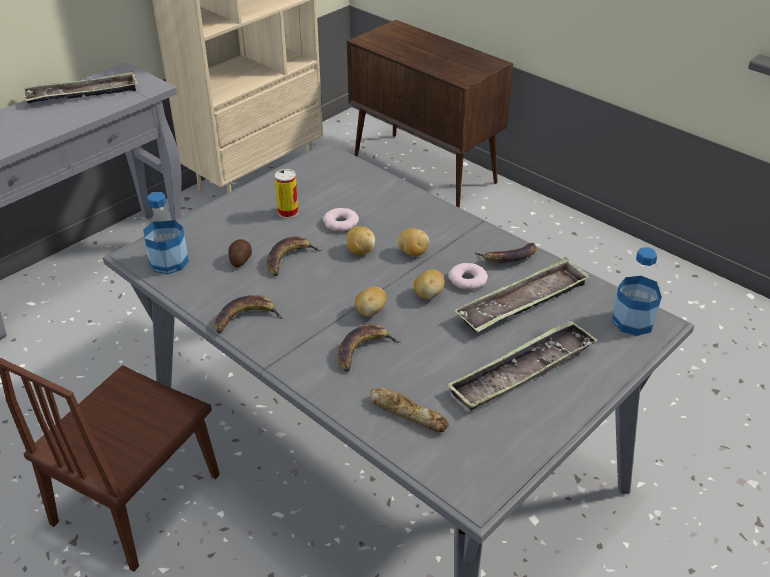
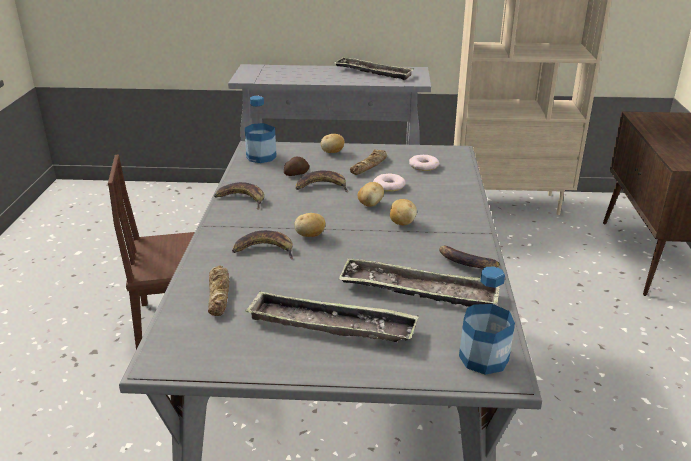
camera: 50 degrees right, 10 degrees down
(288, 212) = (369, 166): can -> bread
(428, 295) = (363, 248): potato -> potato (332, 152)
(467, 280) = (406, 256): donut -> donut (423, 166)

